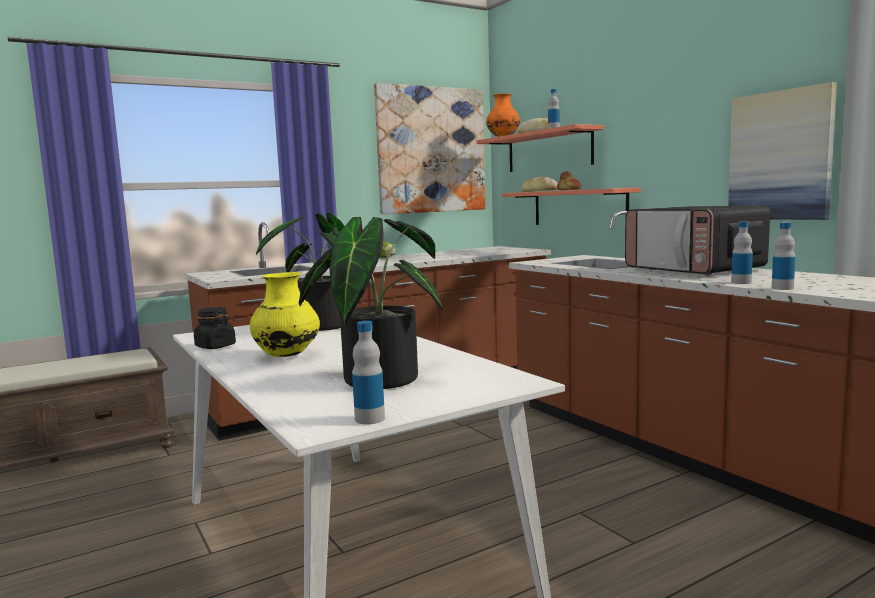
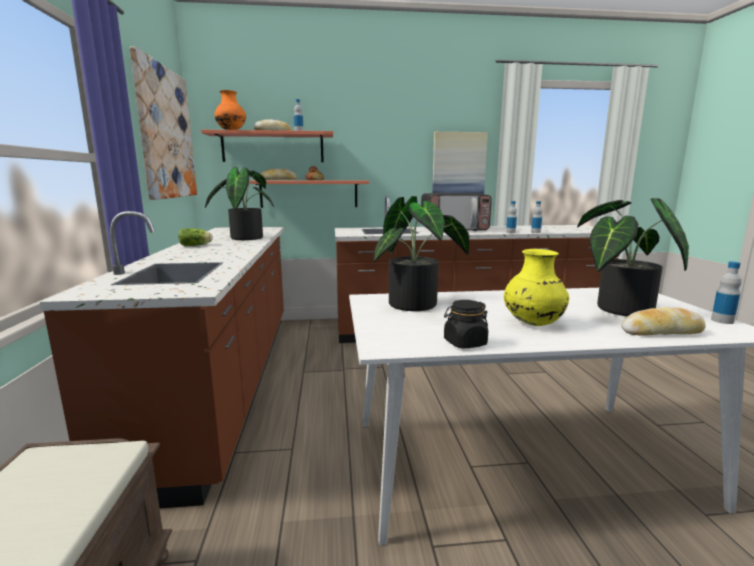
camera: 65 degrees left, 5 degrees up
(289, 393) = (661, 331): none -> bread
(446, 256) = (244, 238): none -> potted plant

